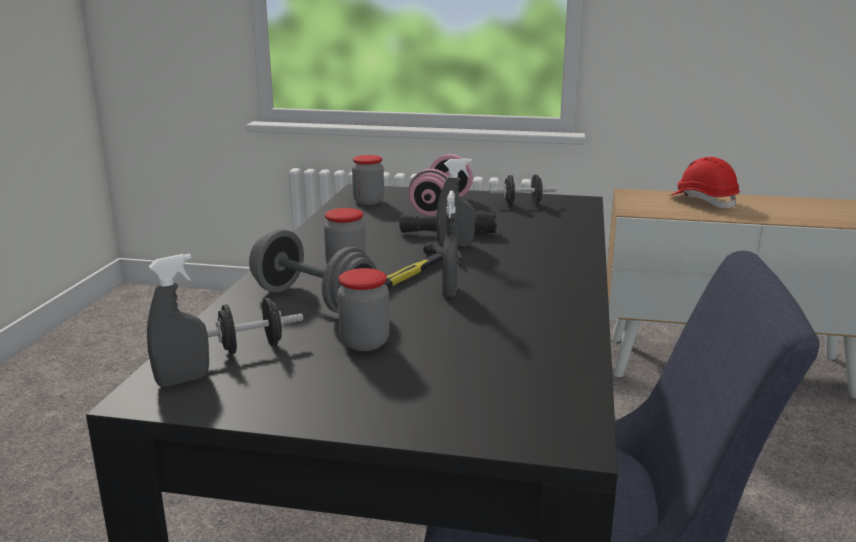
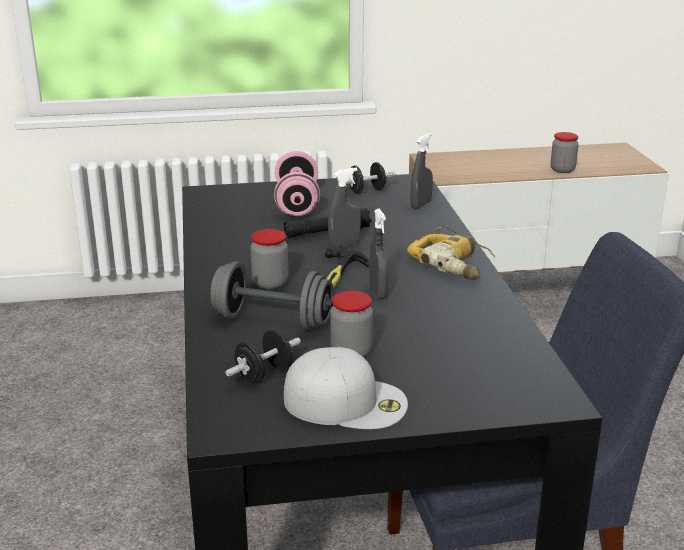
camera: 20 degrees left, 5 degrees up
(183, 380) = (237, 413): grey spray bottle -> grey spray bottle (420, 205)
(310, 391) = (346, 401): none -> white cap
(368, 201) = (223, 206): jar -> jar (562, 170)
(561, 276) = (454, 263): none -> power drill
(703, 201) = (494, 160): red hard hat -> none

